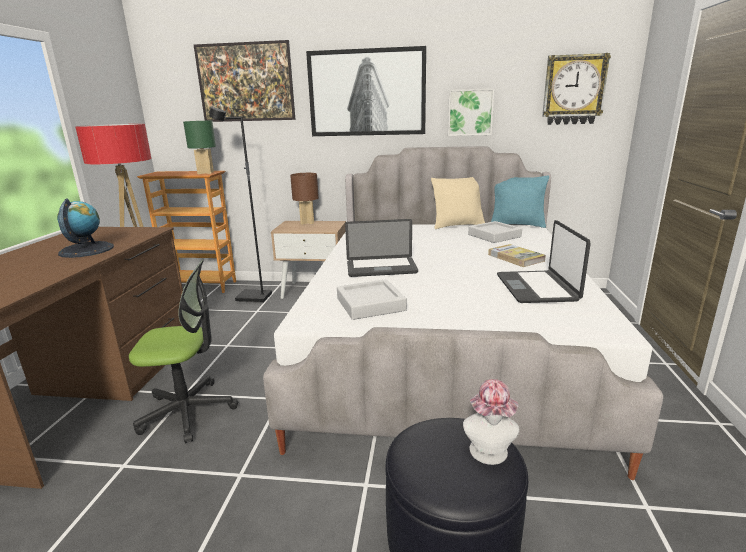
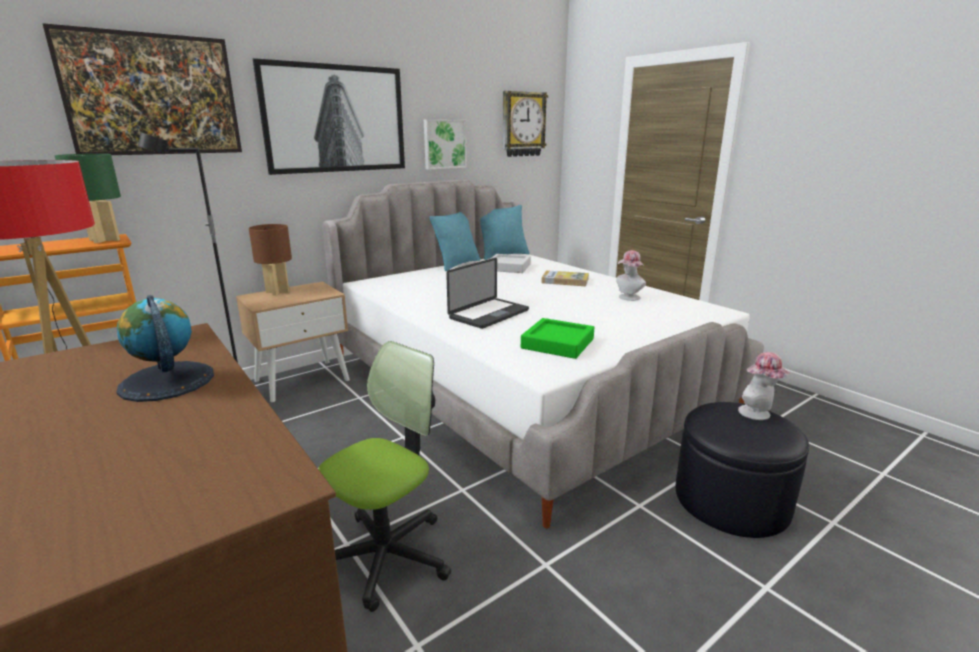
camera: 45 degrees left, 0 degrees up
(370, 304) = (557, 343): grey tray -> green tray
(457, 225) = (457, 264): beige pillow -> turquoise pillow
(537, 288) = (628, 298): laptop -> hat

